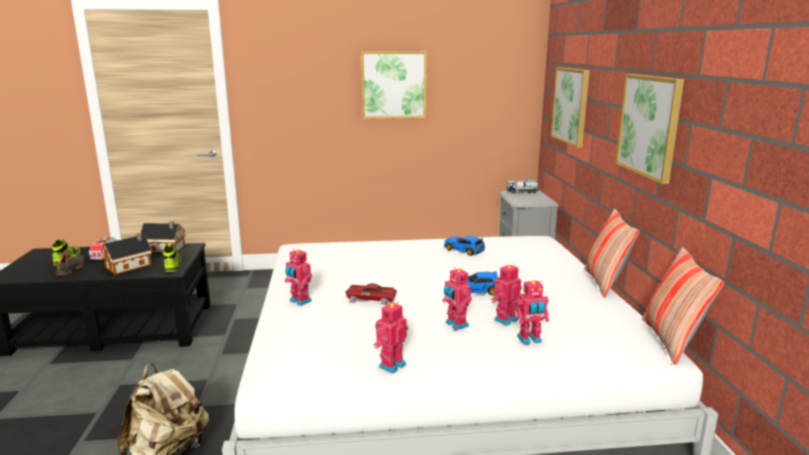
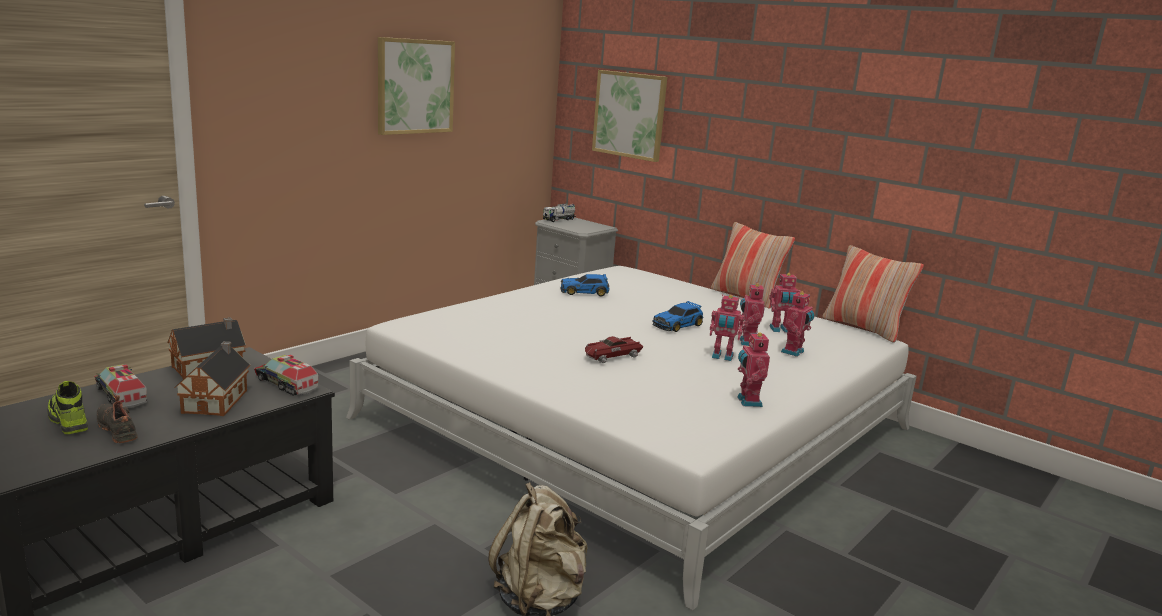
camera: 45 degrees left, 0 degrees up
(172, 266) = (286, 384): shoe -> toy truck
(299, 301) = (549, 377): toy robot -> toy robot (780, 330)
(649, 125) = (785, 136): picture -> none

